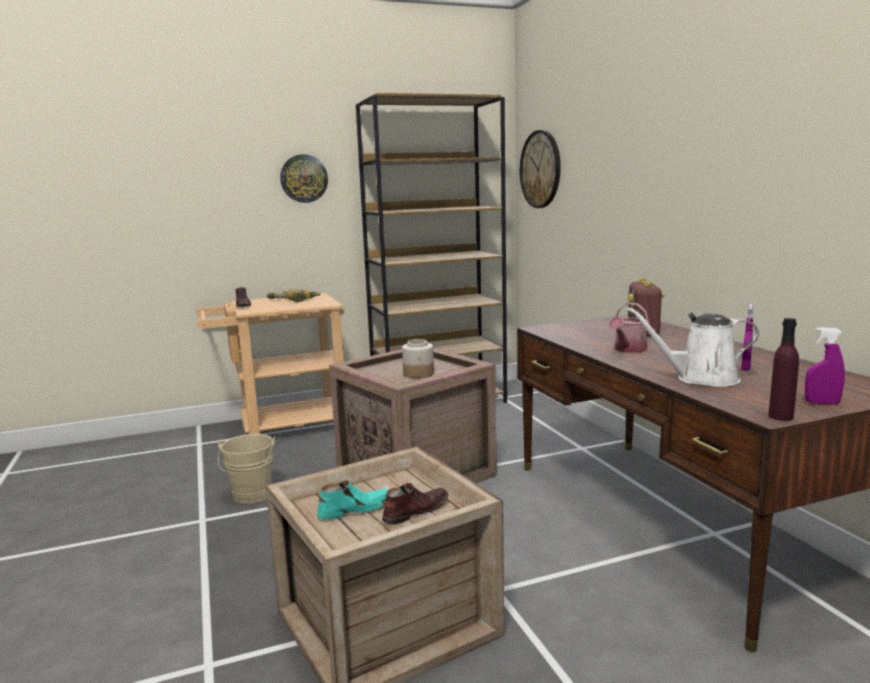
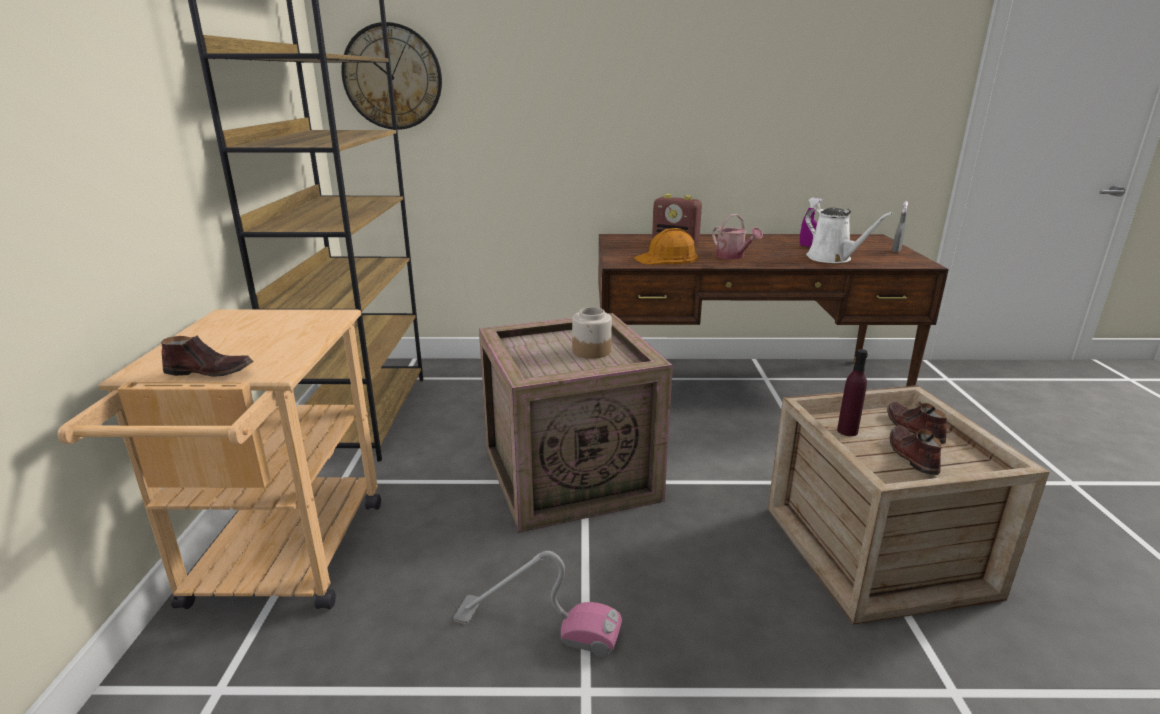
camera: 70 degrees left, 10 degrees up
(251, 497) = (536, 625): beige bucket -> vacuum cleaner
(293, 300) = (246, 333): power drill -> none
(304, 178) = (131, 83): wall clock -> none
(354, 509) = (911, 455): turquoise shoe -> brown shoe
(582, 336) = (667, 258): none -> orange hard hat
(701, 379) = (832, 258): white watering can -> white watering can turned 60 degrees counterclockwise
(780, 417) = (924, 262): purple bottle -> purple bottle (847, 431)
(822, 403) = (896, 251): purple spray bottle -> grey spray bottle

